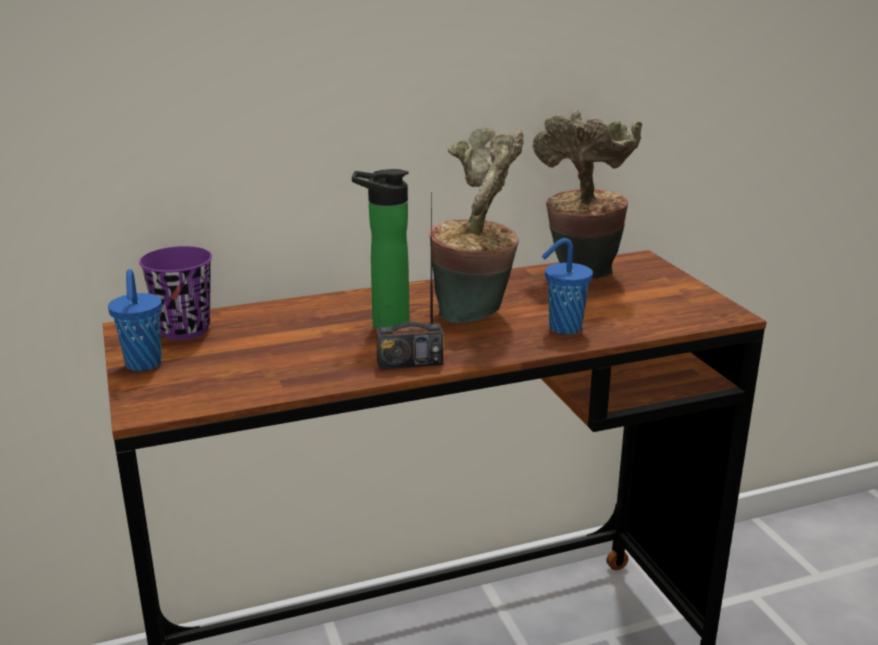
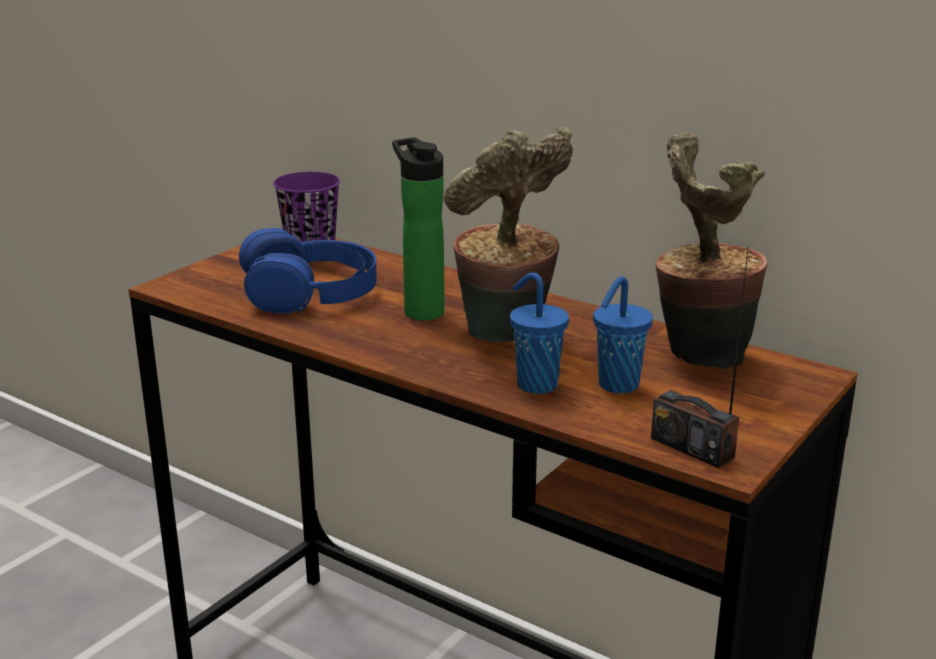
camera: 55 degrees right, 0 degrees up
(143, 365) = (235, 261): blue cup -> blue cup (616, 386)
(275, 353) = (310, 291): none -> blue headphones
(409, 362) = (361, 342): radio -> radio (692, 447)

